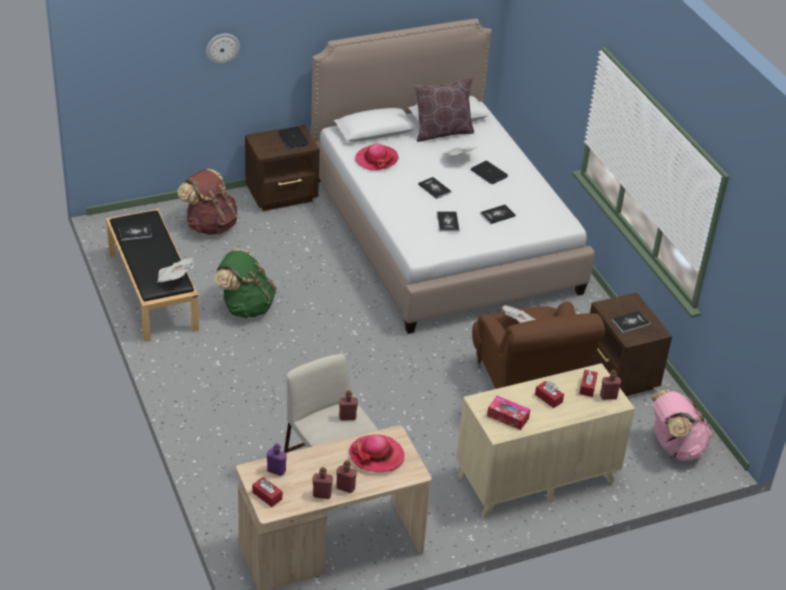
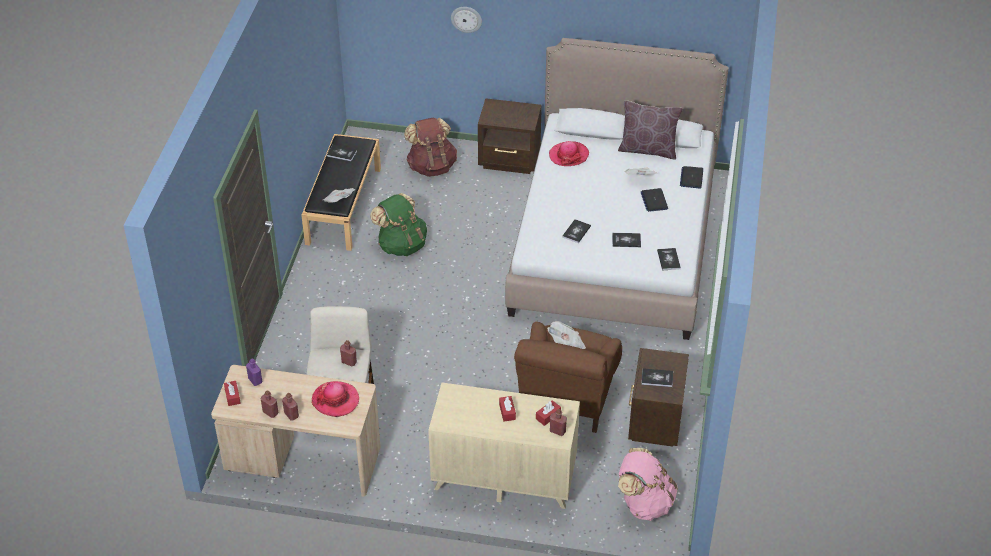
camera: 35 degrees right, 5 degrees up
(293, 138) = (521, 114): laptop -> laptop (691, 178)
(434, 188) = (593, 198): book -> book (668, 259)
(508, 417) = (460, 413): tissue box -> none

